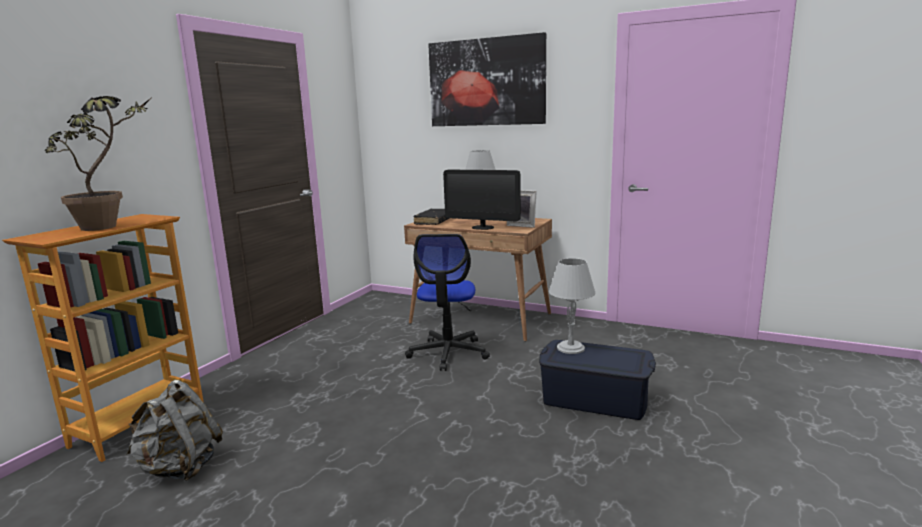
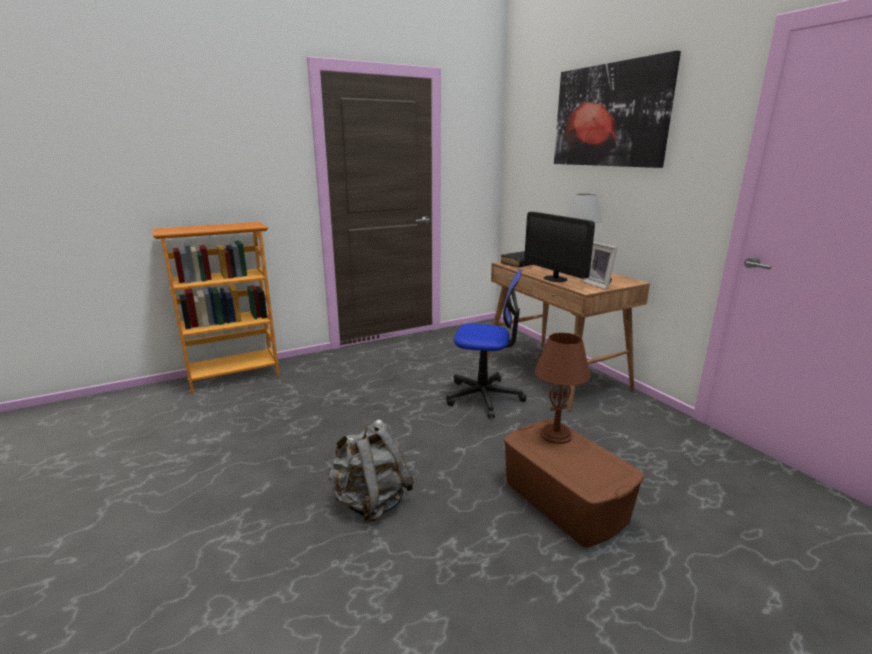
camera: 35 degrees right, 5 degrees up
(112, 225) = (218, 228): potted plant -> none
(180, 468) = (216, 416): grey backpack -> grey backpack (370, 502)
(448, 353) = (484, 397): office chair -> office chair turned 120 degrees counterclockwise
(570, 348) = (556, 434): grey table lamp -> brown table lamp
(595, 399) = (564, 501): blue storage box -> brown storage box

